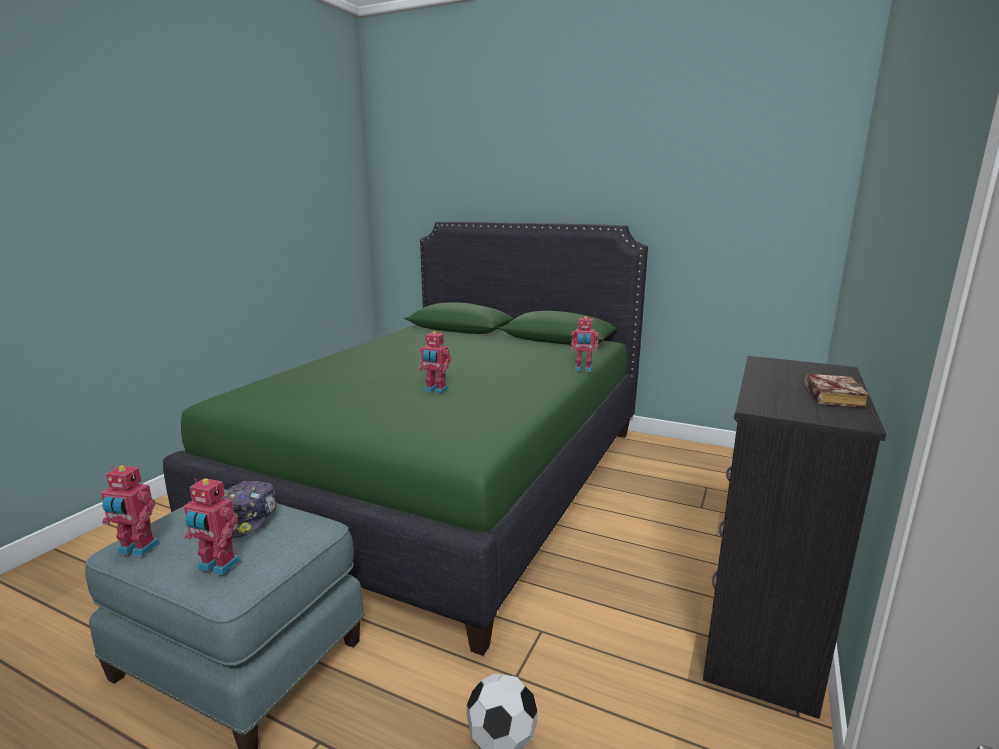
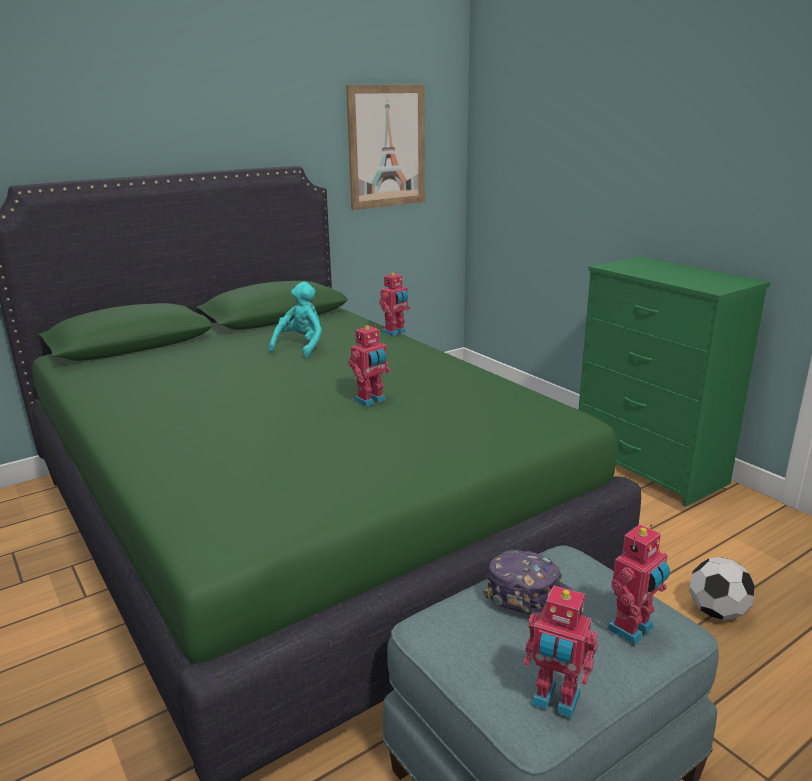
camera: 60 degrees left, 5 degrees up
(137, 549) = (555, 701): toy robot -> toy robot turned 75 degrees clockwise
(510, 356) = (301, 347): none -> turquoise plush toy
(732, 216) = (387, 147): none -> picture
(760, 633) = (649, 468): black dresser -> green dresser
(830, 396) = (698, 273): book -> none

